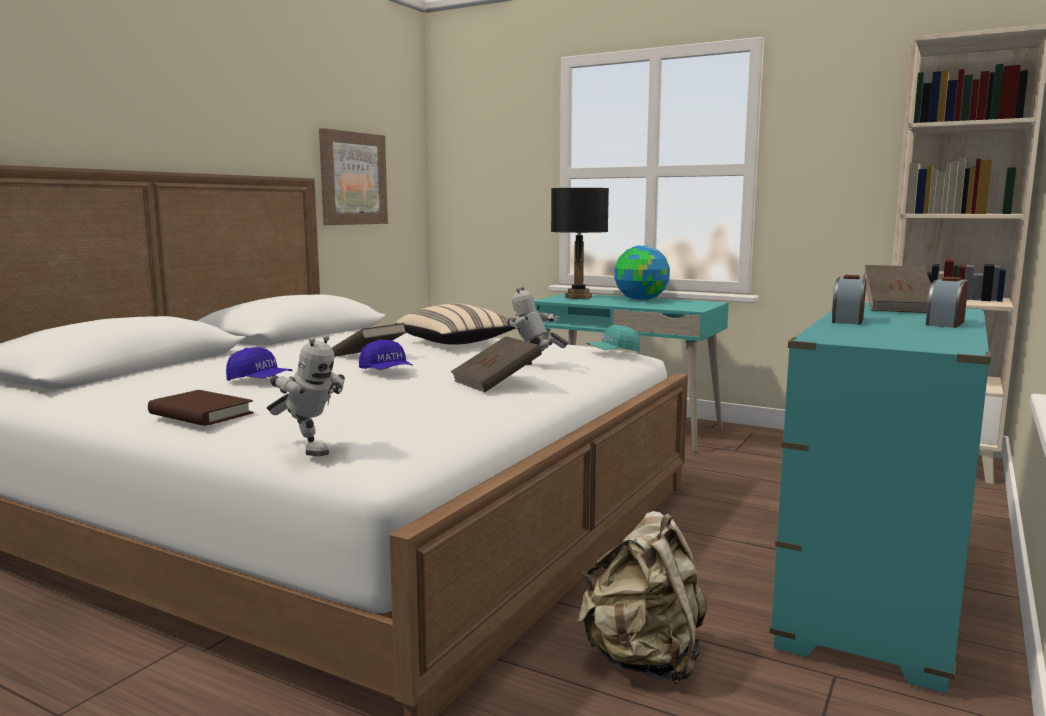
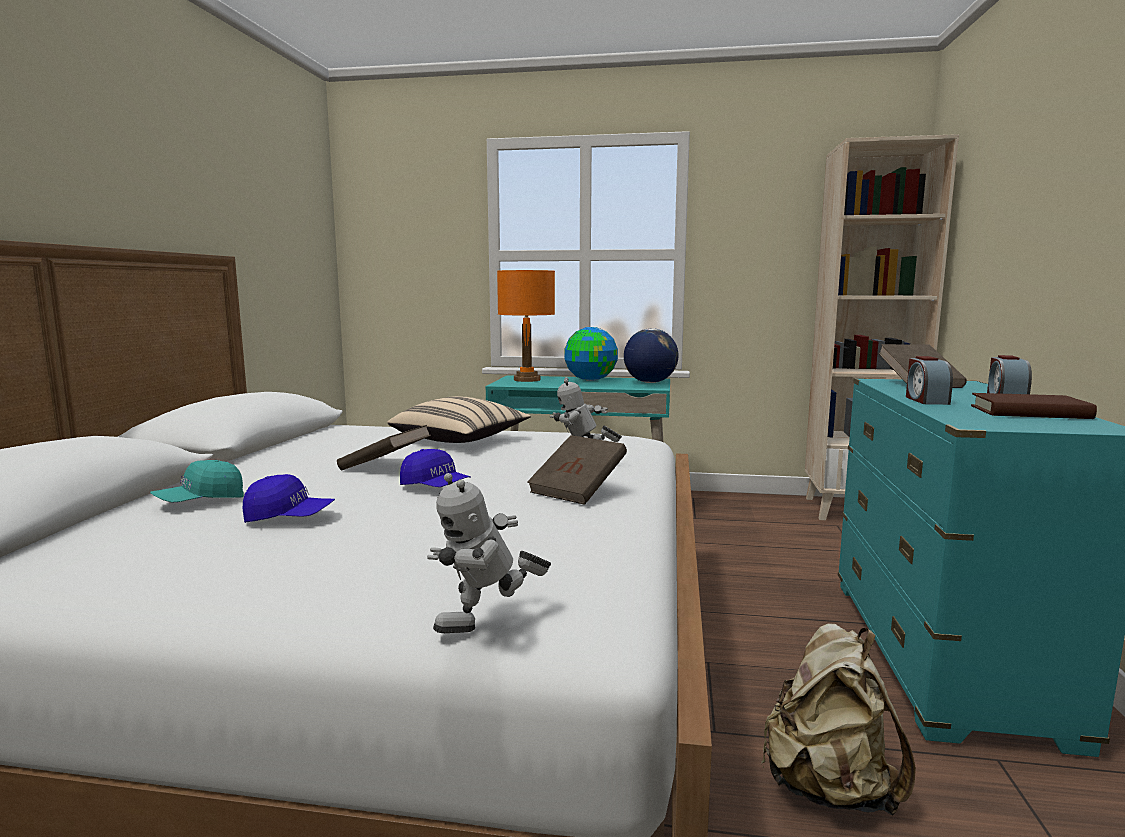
camera: 20 degrees left, 0 degrees up
(200, 414) = (264, 585): brown book -> brown book (1029, 412)
(308, 450) = (488, 628): toy robot -> toy robot turned 135 degrees clockwise
(352, 178) = (268, 258): picture -> none
(578, 297) = (527, 380): black table lamp -> orange table lamp
(613, 353) = (630, 439): turquoise cap -> turquoise cap (201, 502)
(697, 304) = (650, 382): none -> globe

